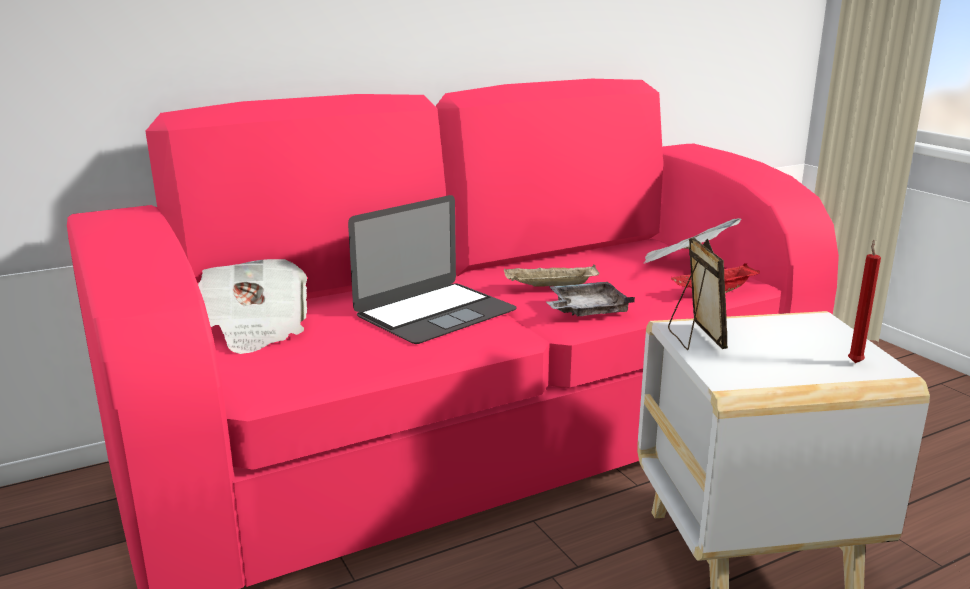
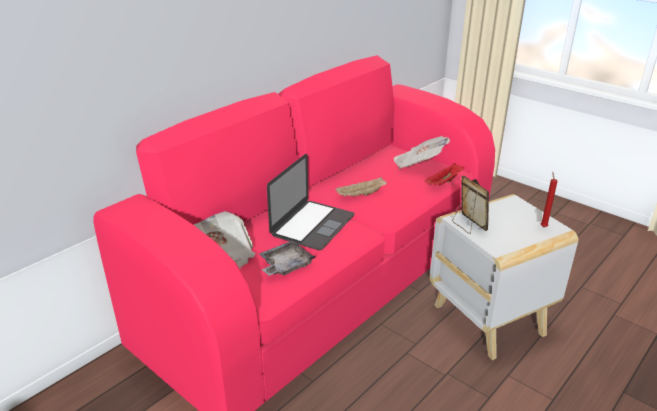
camera: 20 degrees left, 10 degrees up
(586, 310) = (390, 208): grey tray -> grey tray (285, 265)

